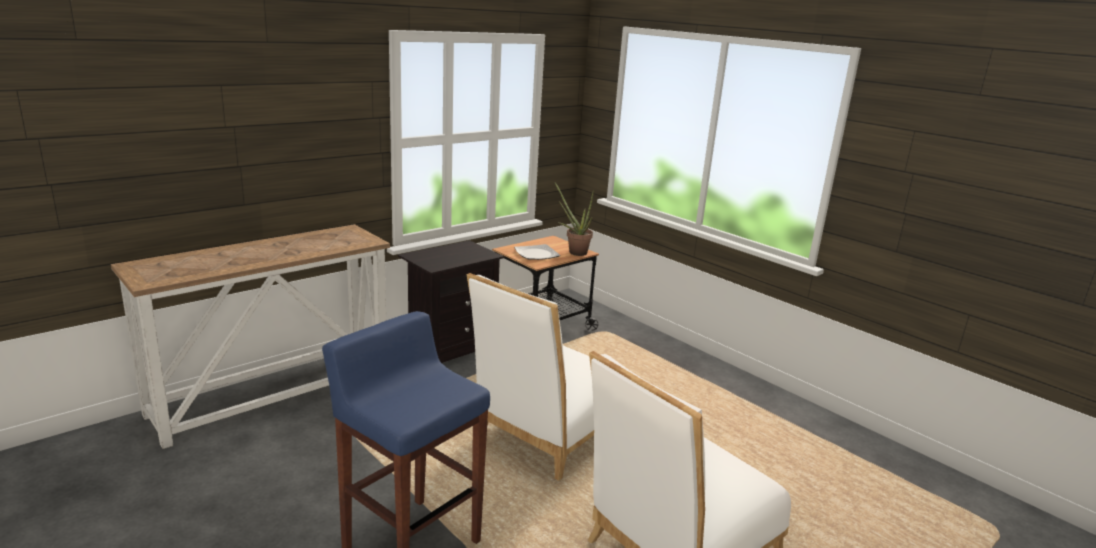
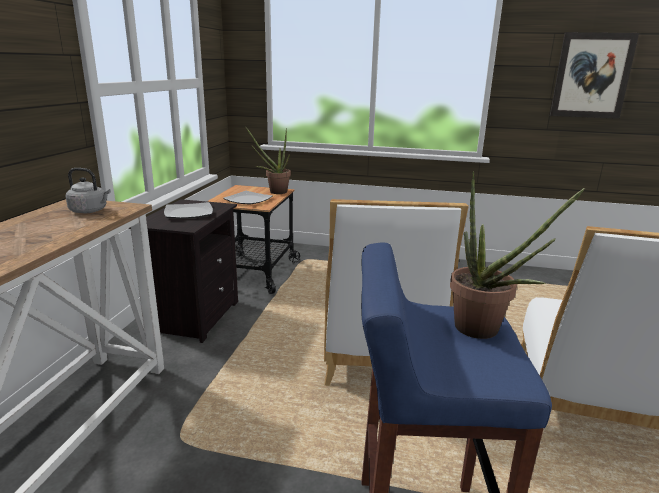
camera: 35 degrees left, 0 degrees up
(347, 239) = (90, 211): none -> grey kettle
(442, 395) = (484, 332): none -> potted plant
(453, 254) = (188, 213): none -> plate
(957, 194) = (591, 76): none -> picture

